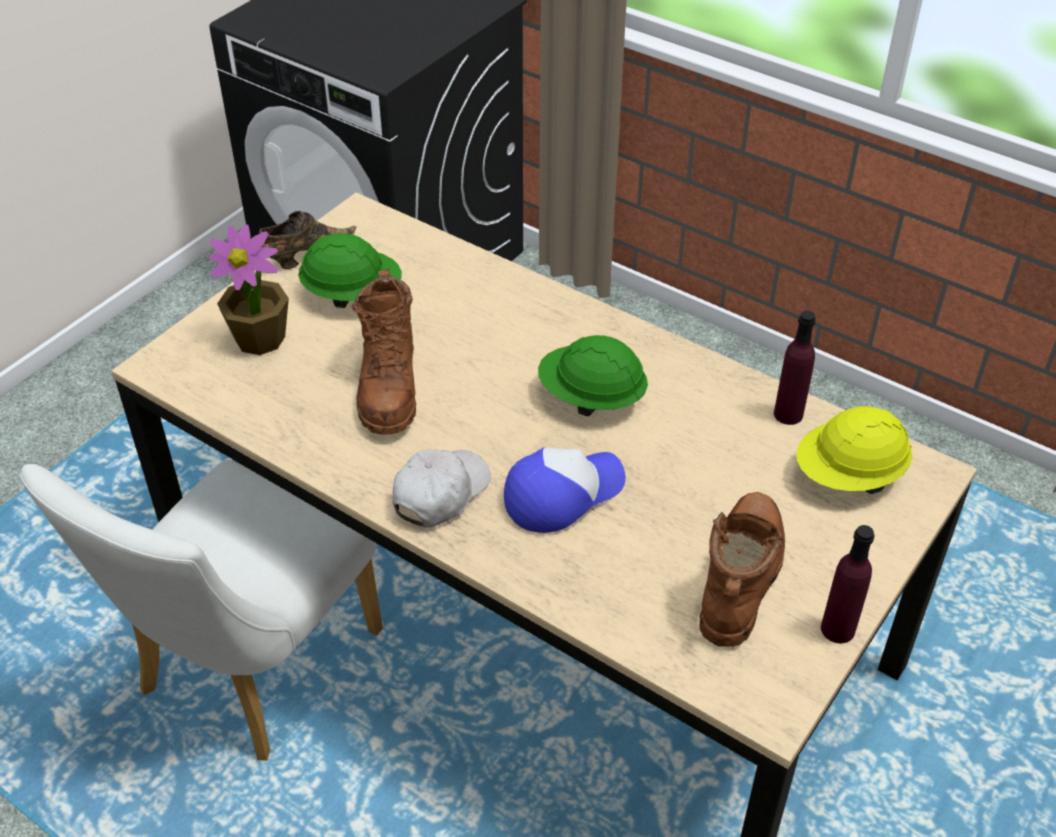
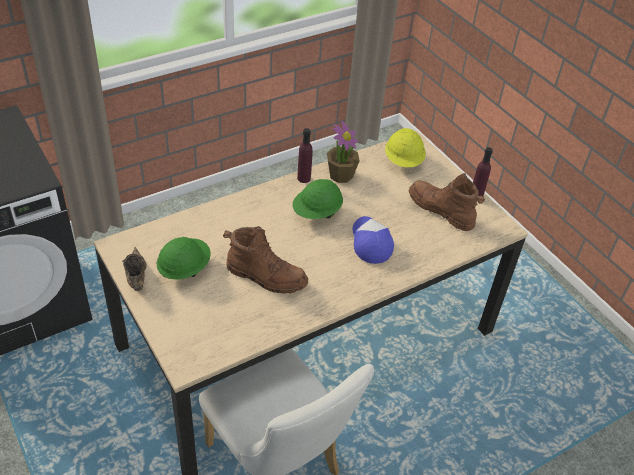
camera: 70 degrees left, 0 degrees up
(260, 338) = (193, 315): potted plant -> potted plant (341, 175)
(440, 493) = (348, 281): white cap -> none
(788, 414) = (361, 162): purple bottle -> purple bottle (304, 178)

